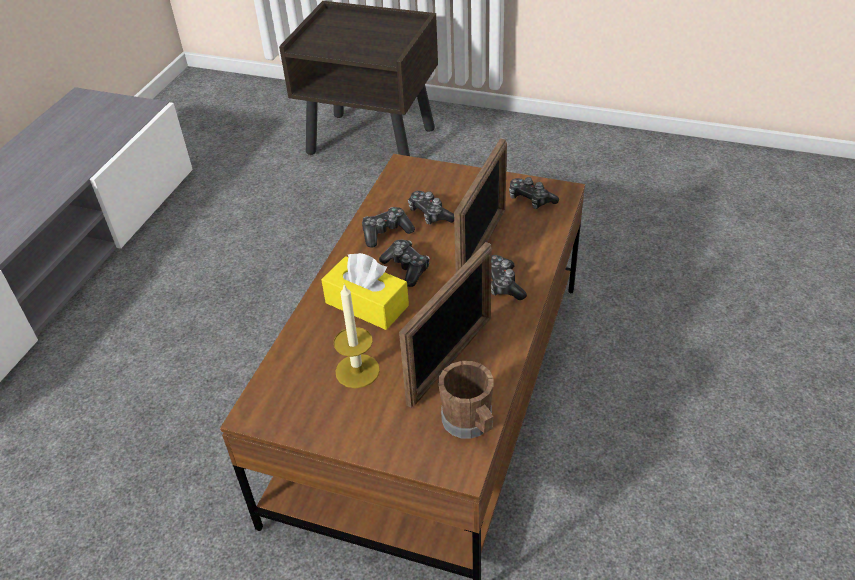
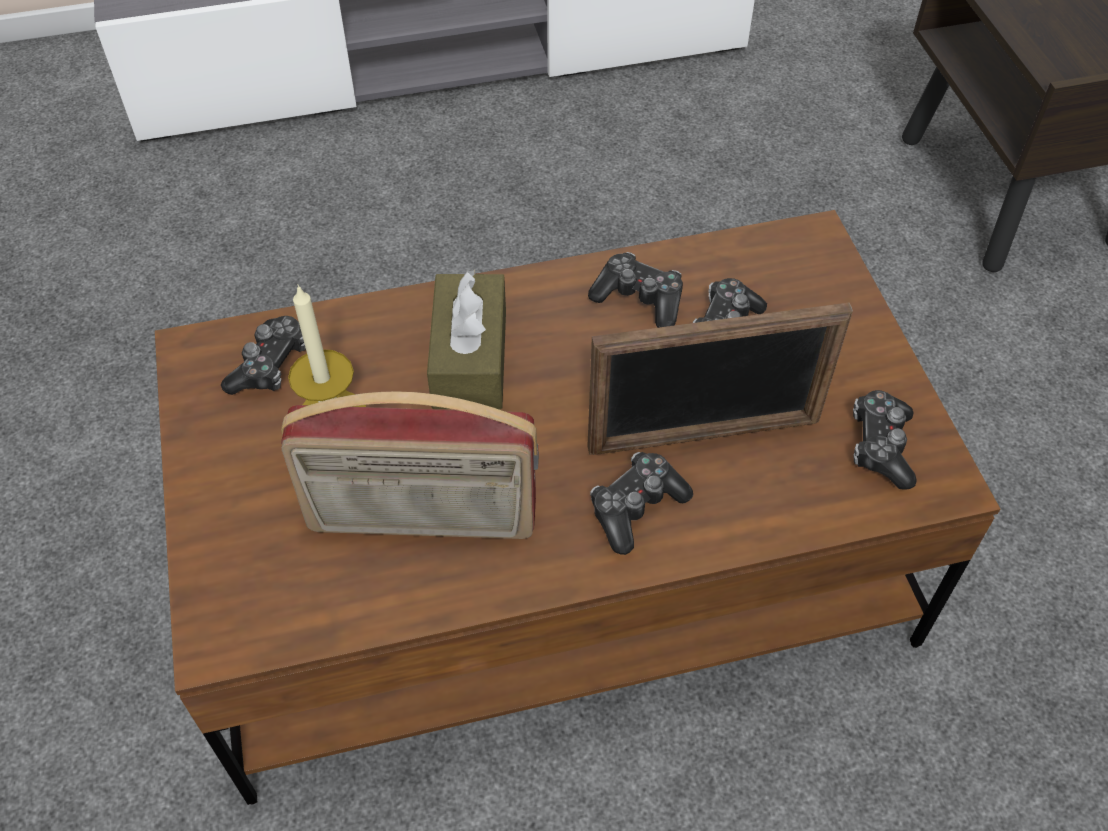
camera: 55 degrees right, 10 degrees up
(367, 304) = (470, 359): yellow tissue box -> brown tissue box
(406, 268) = (580, 365): game controller -> game controller (270, 365)
(451, 360) = (422, 520): picture frame -> radio
(470, 423) = (307, 609): brown mug -> none

